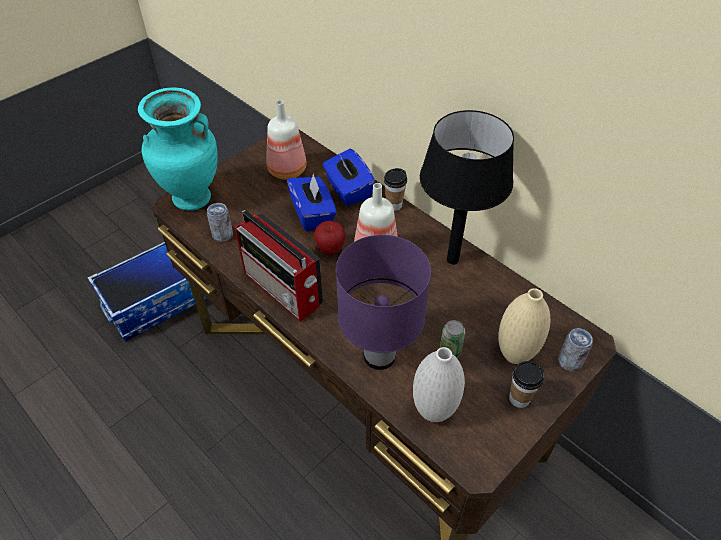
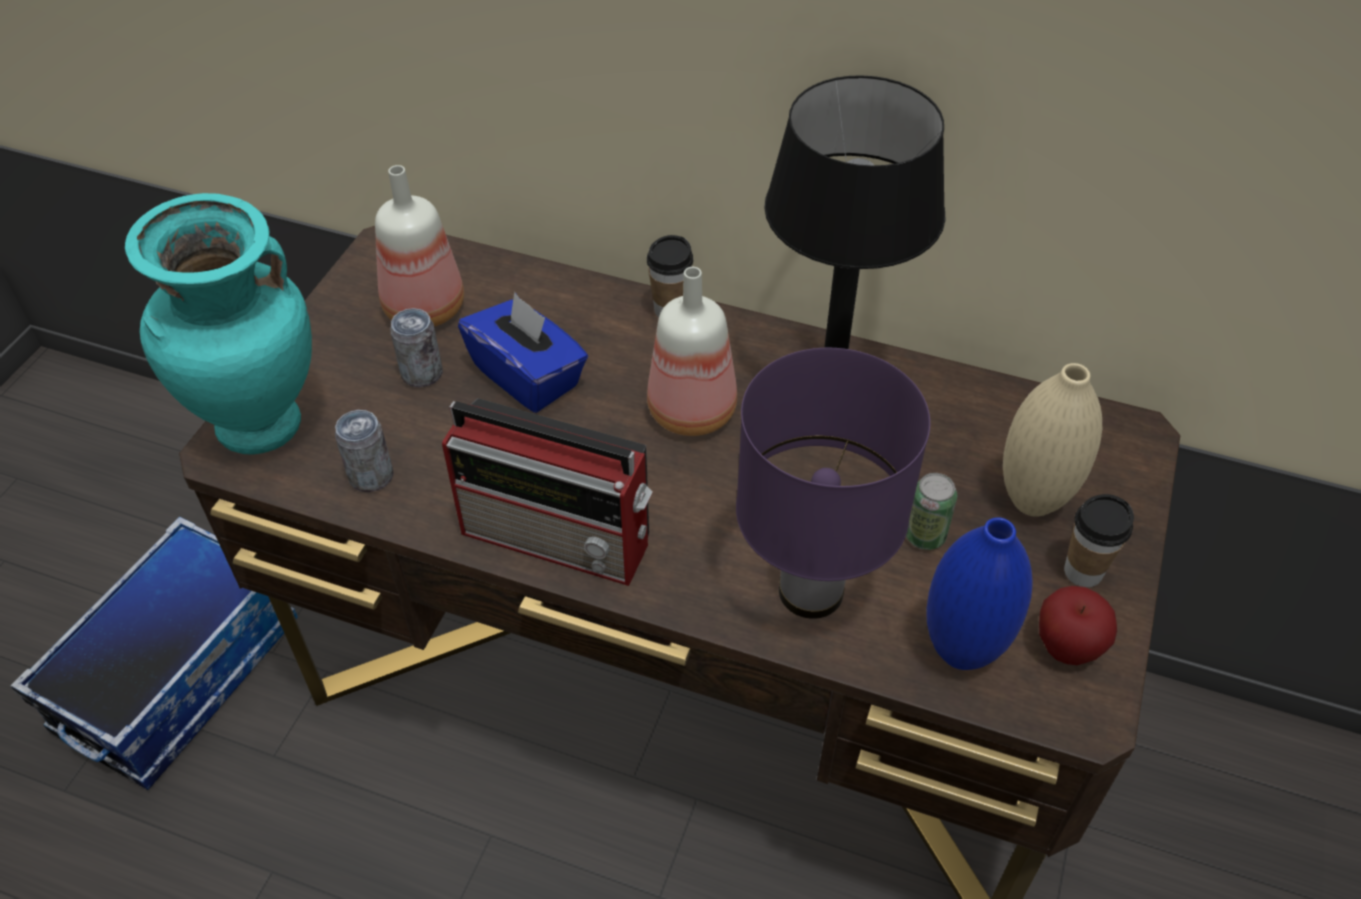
camera: 25 degrees left, 0 degrees up
(330, 249) = (602, 431): apple -> apple (1066, 648)
(348, 190) = (568, 310): blue tissue box -> none
(433, 411) = (961, 651): white vase -> blue vase
(569, 361) = (1122, 479): can -> can (422, 374)

